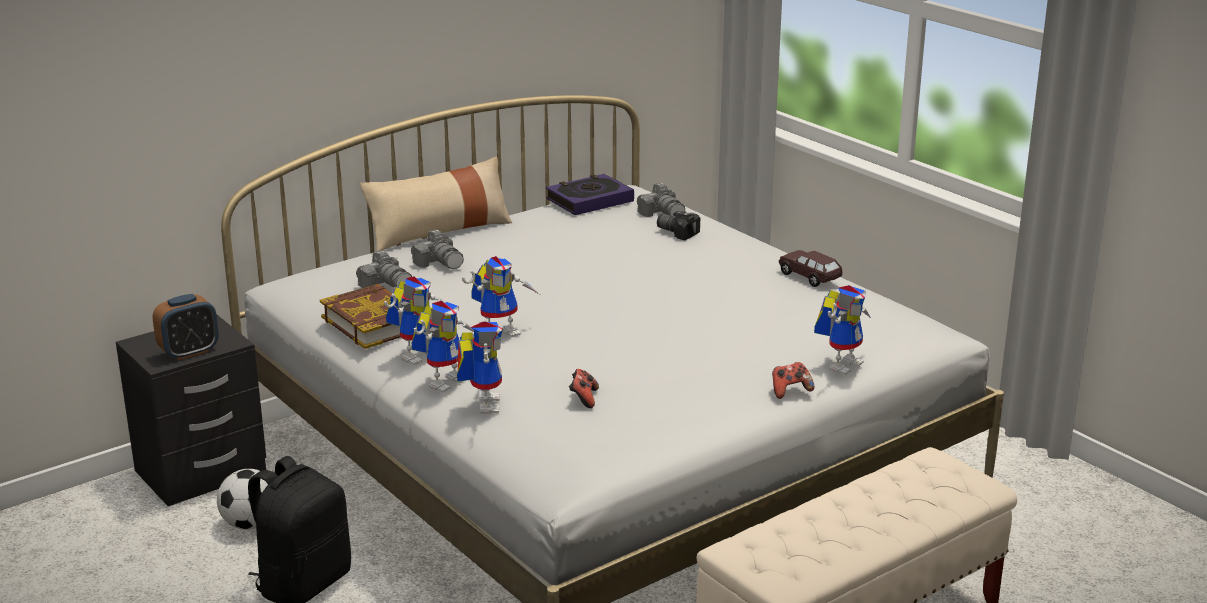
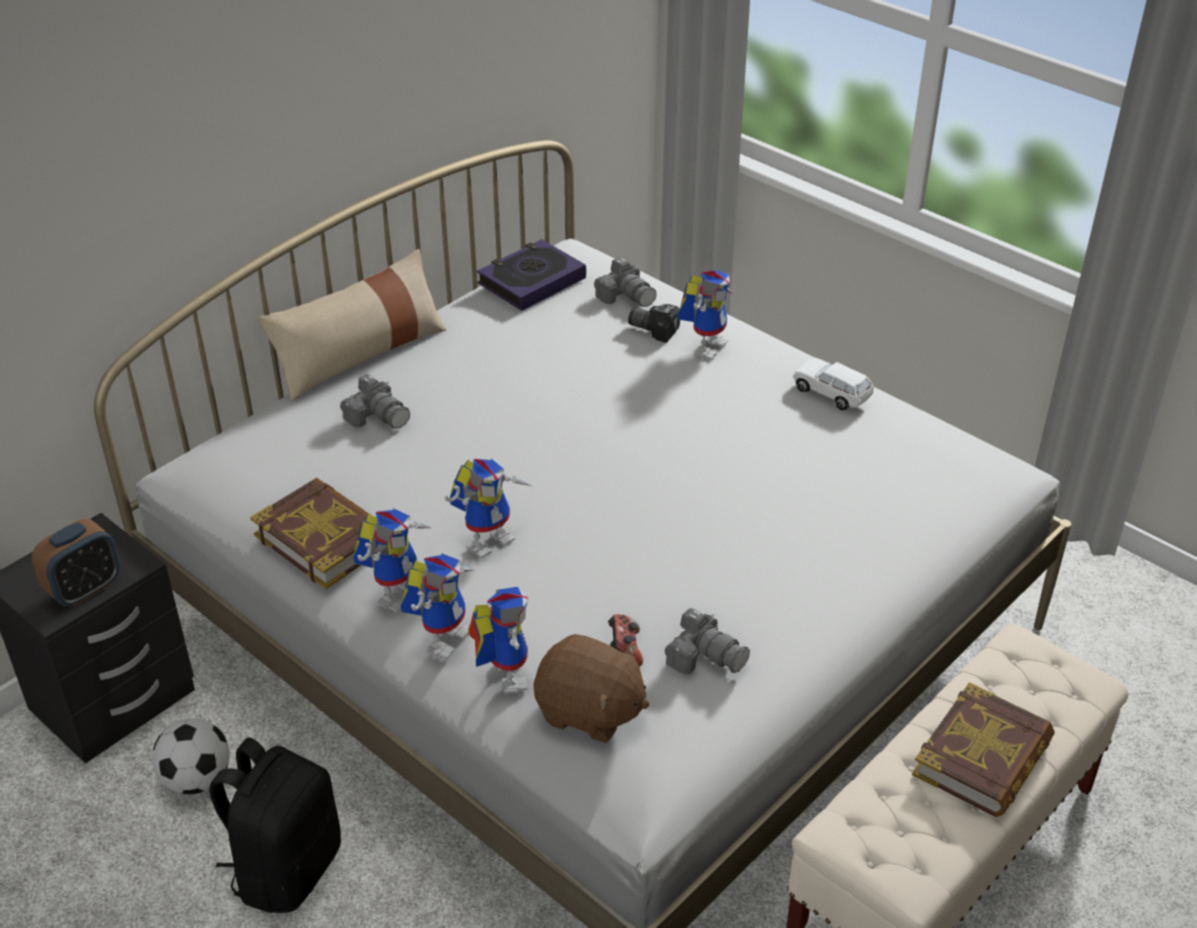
camera: 10 degrees left, 15 degrees up
(386, 284) = (321, 463): camera -> camera (705, 656)
(542, 429) = (589, 711): none -> brown plush toy
(790, 391) = (865, 601): game controller -> none
(809, 277) = (831, 393): brown toy car -> white toy car
(842, 363) = (912, 544): toy robot -> toy robot (706, 344)
(872, 518) = (983, 758): none -> book

